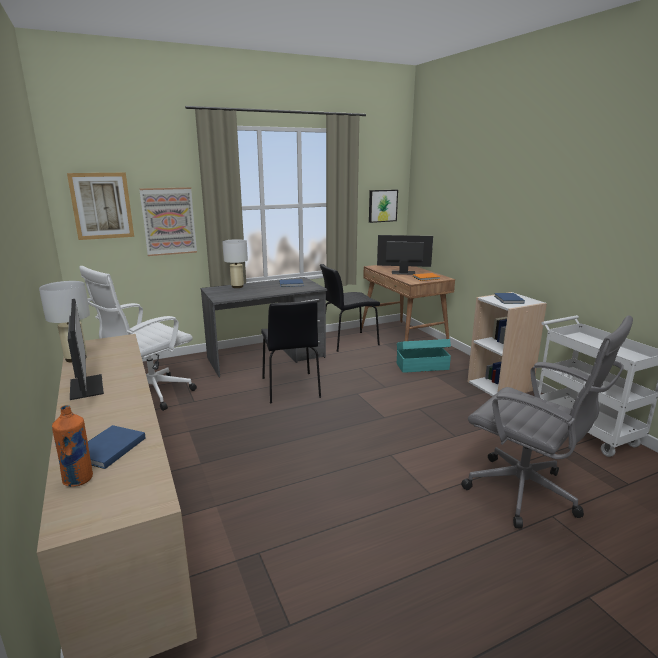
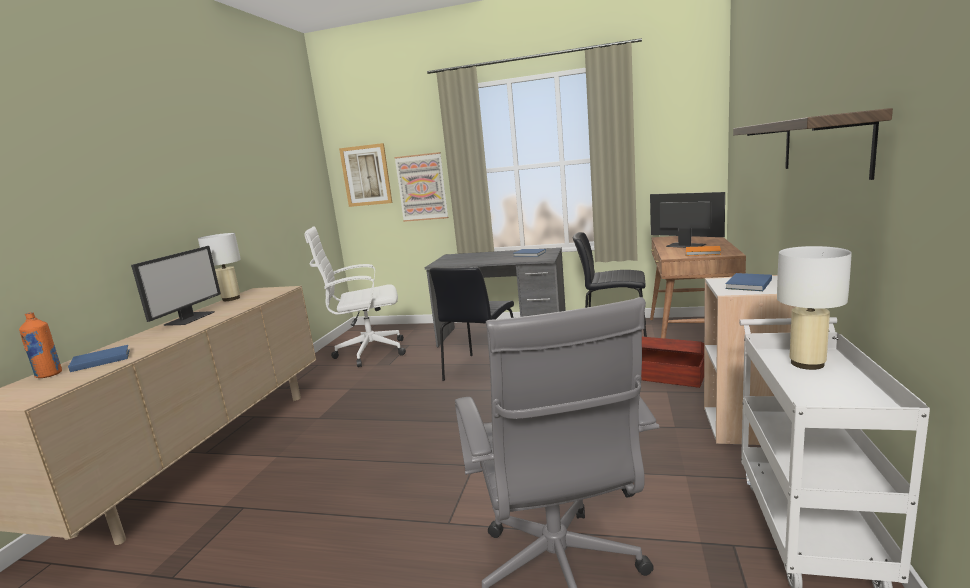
camera: 40 degrees right, 5 degrees down
(237, 287) = (475, 254): white table lamp -> white table lamp (806, 364)
(382, 205) = (682, 156): picture -> none
(421, 366) = (665, 376): turquoise storage box -> brown storage box
(556, 219) = (823, 145): none -> shelf

